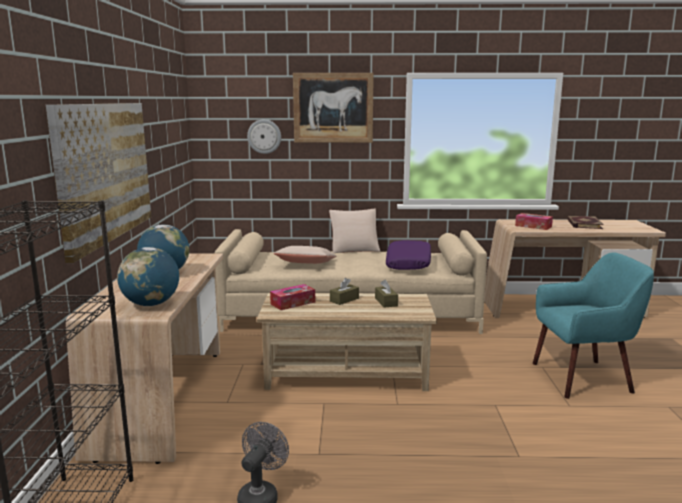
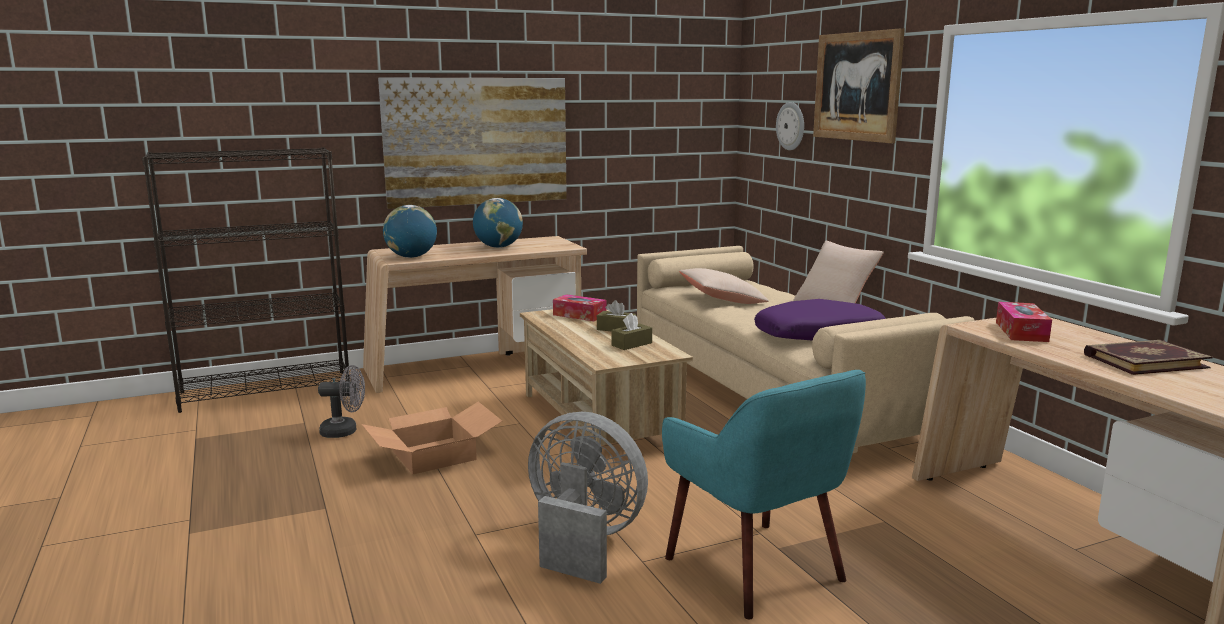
camera: 65 degrees right, 0 degrees up
(363, 453) = (433, 456): none -> cardboard box
(539, 418) = (583, 541): none -> grey fan

